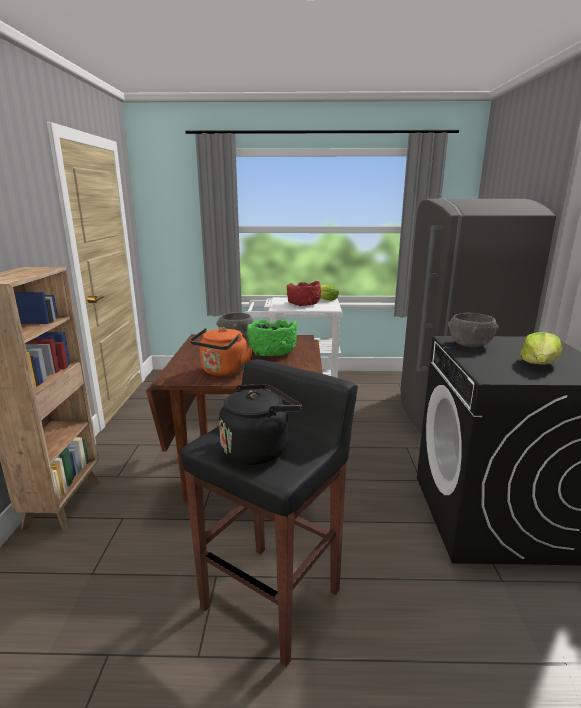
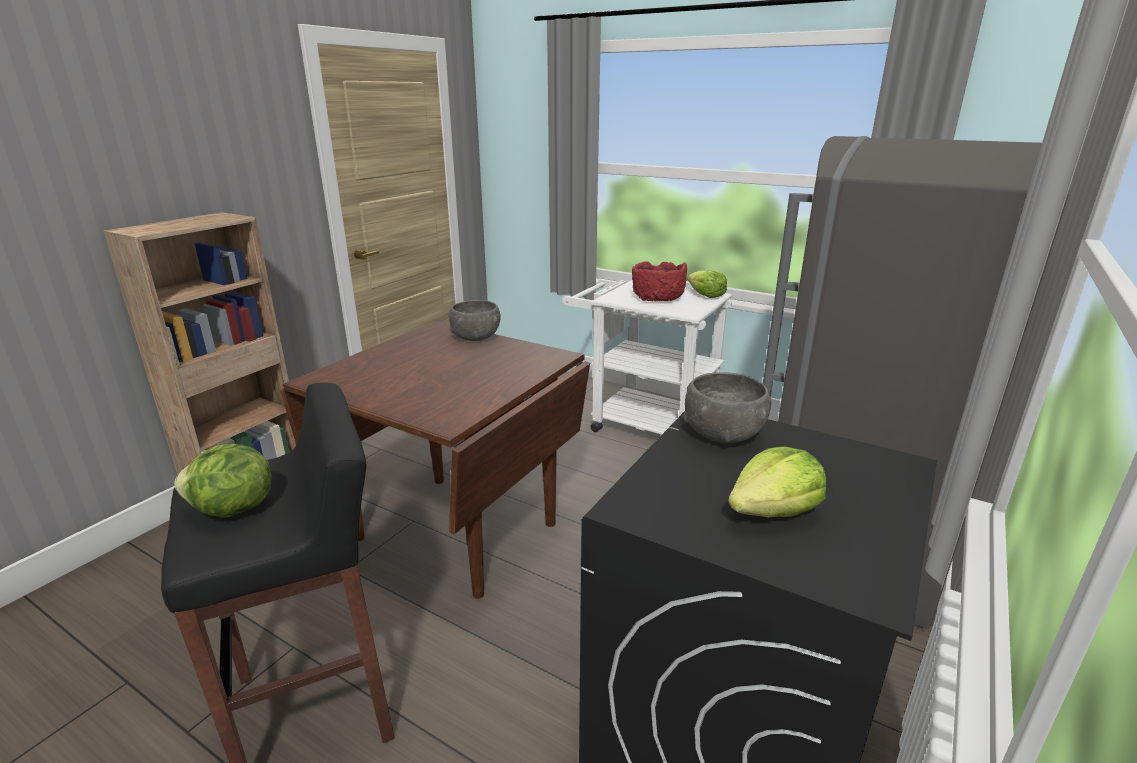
camera: 30 degrees right, 5 degrees up
(223, 372) = (378, 386): orange kettle -> none
(258, 449) = (232, 510): black kettle -> lettuce
(272, 352) = (481, 370): green bowl -> none

